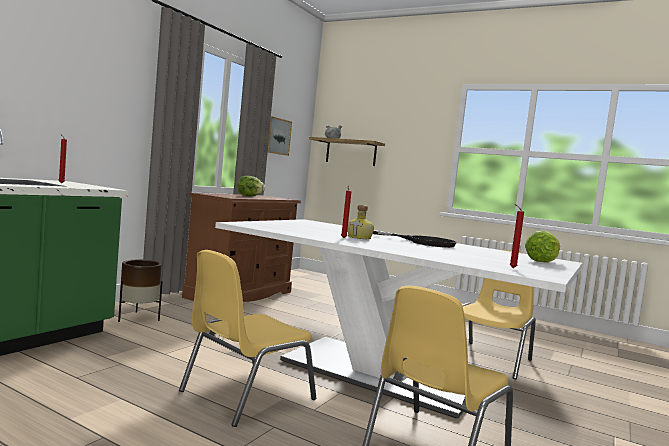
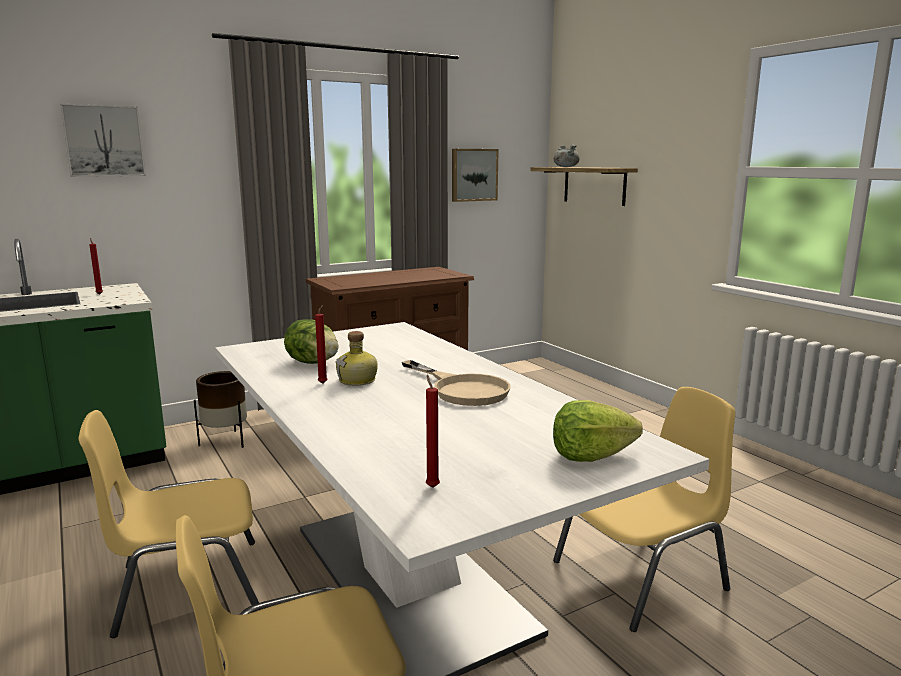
camera: 30 degrees right, 10 degrees up
(59, 58) = (104, 141): none -> picture
(249, 196) = (393, 275): lettuce -> lettuce (313, 363)
(423, 242) = (462, 389): black frying pan -> beige frying pan

